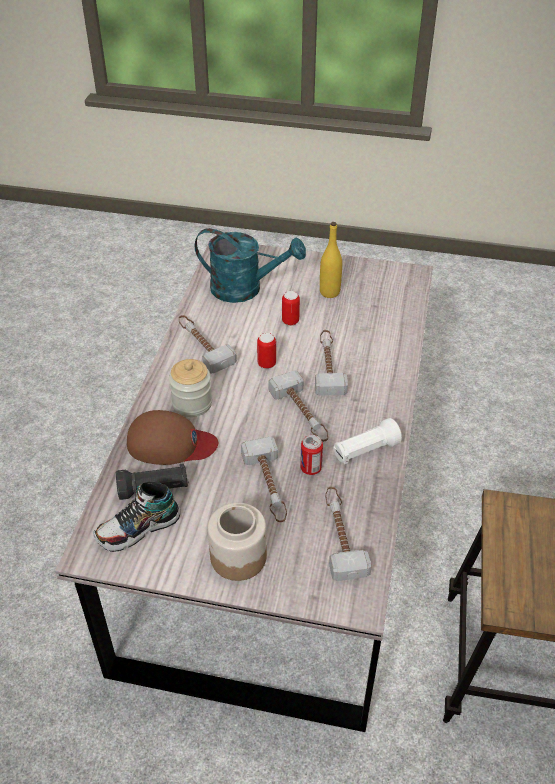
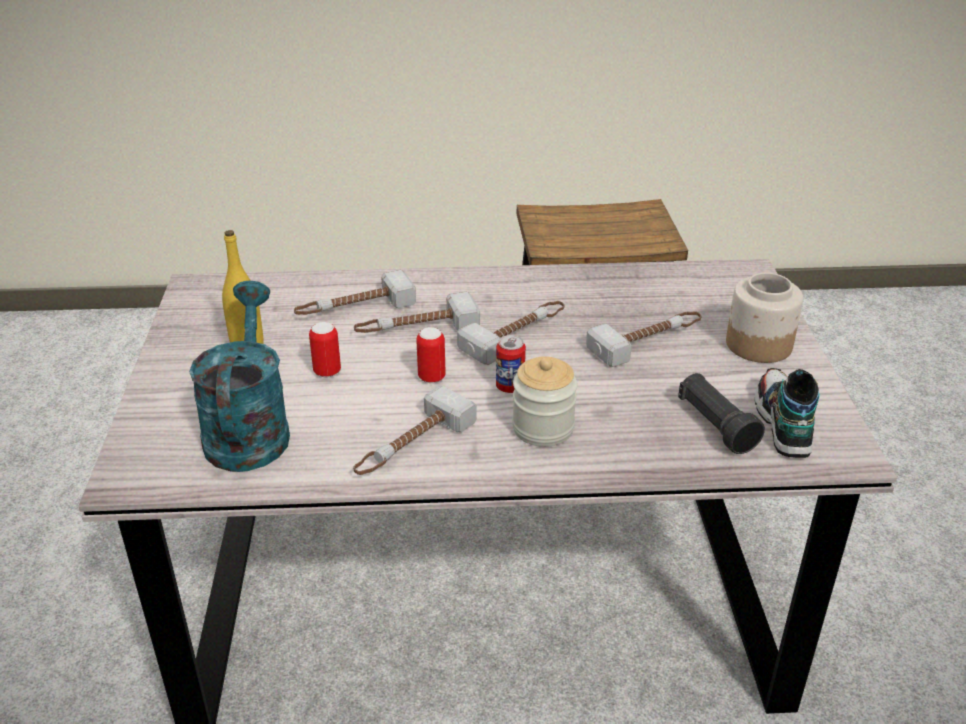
camera: 105 degrees left, 10 degrees down
(139, 529) = (782, 423): shoe -> shoe turned 135 degrees counterclockwise
(170, 443) = (630, 430): brown cap -> none
(311, 468) = (602, 318): can -> can (510, 387)
(340, 535) = (681, 289): hammer -> hammer (355, 308)
(365, 451) = (553, 288): white flashlight -> none

